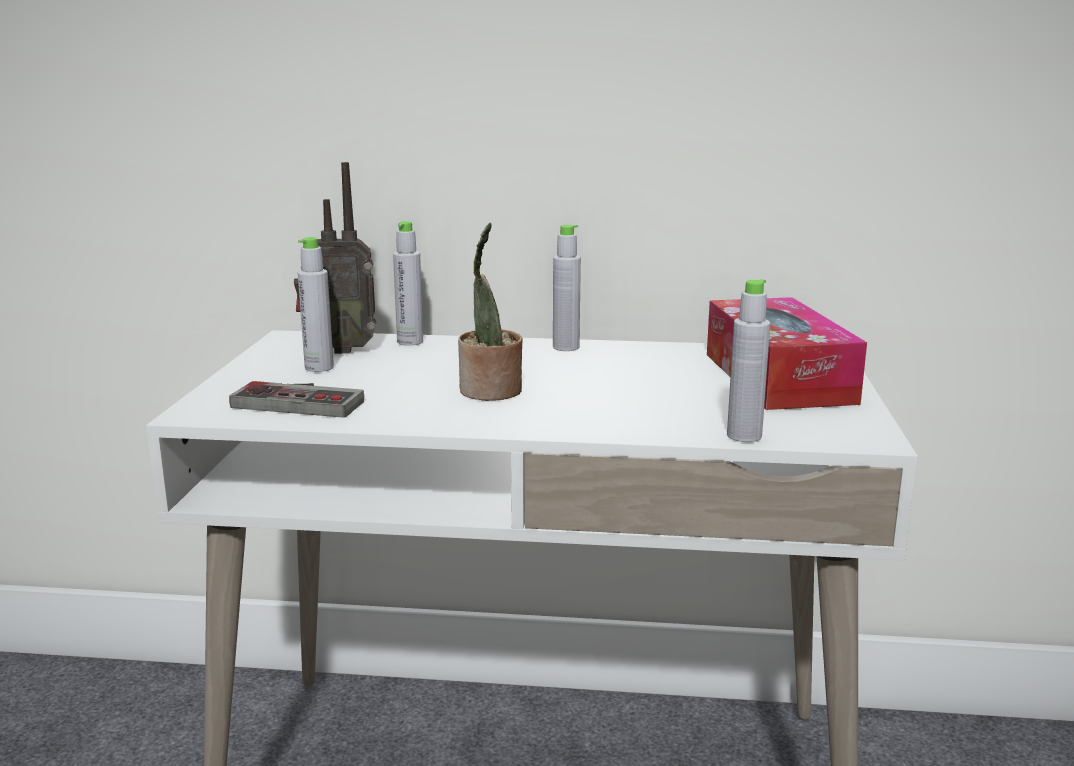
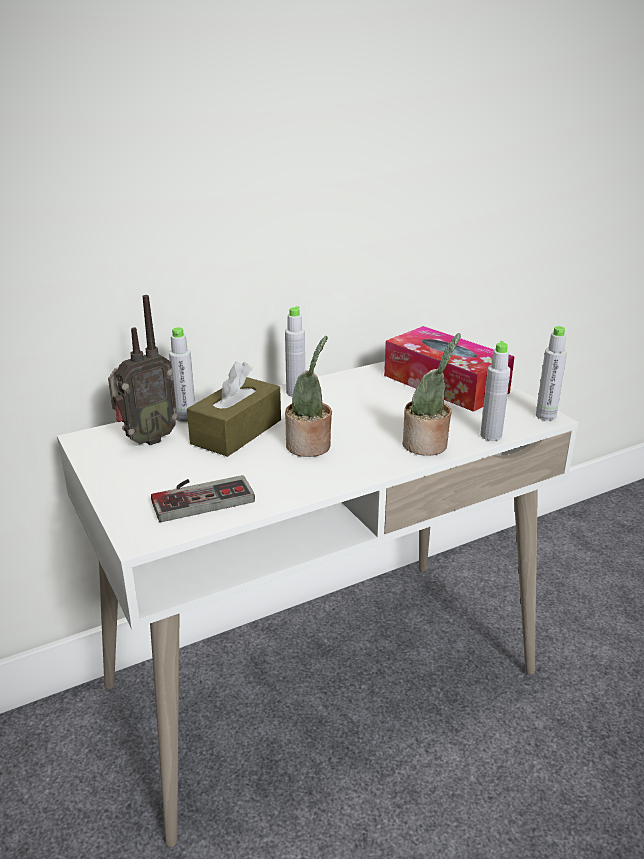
camera: 35 degrees left, 10 degrees up
(319, 367) = (160, 462): grey bottle -> grey bottle (545, 416)
(437, 363) = (236, 432): none -> brown tissue box
(635, 424) = (427, 445): none -> potted plant

